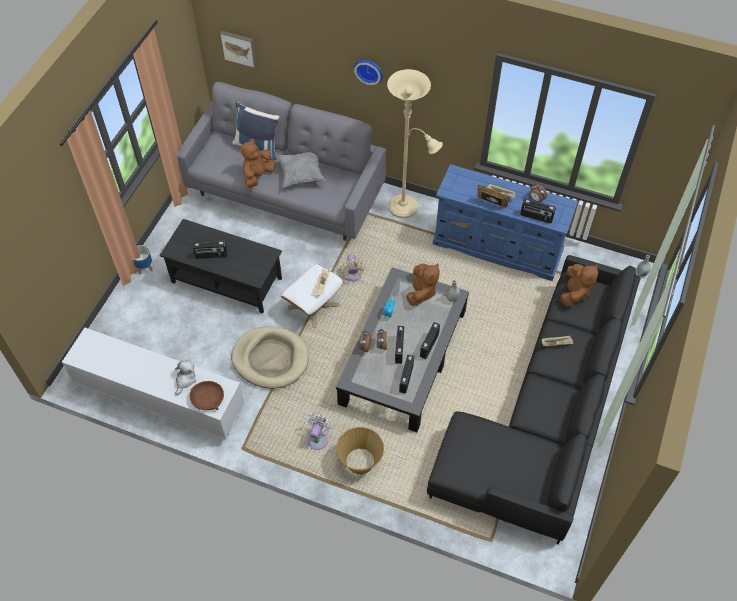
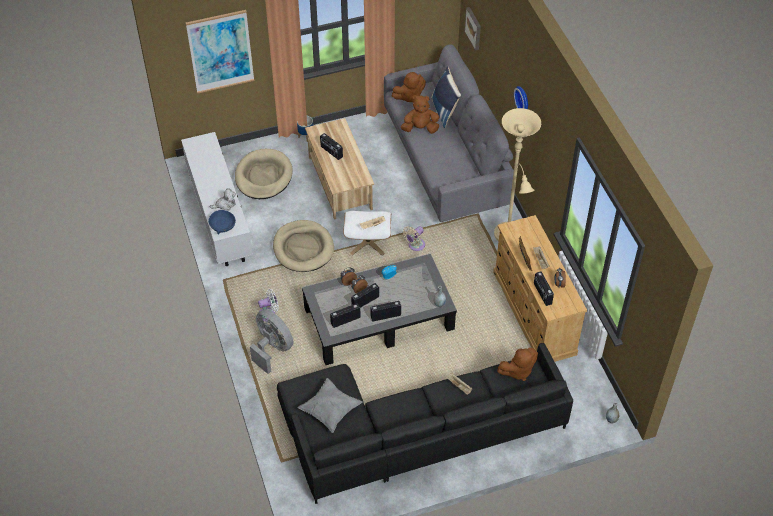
camera: 50 degrees right, 5 degrees down
(46, 238) = (220, 51): none -> picture
(155, 332) = (263, 176): none -> beige dog bed
(208, 399) = (222, 225): brown bowl -> blue bowl
(227, 280) = (340, 183): black coffee table -> beige coffee table
(301, 175) = (447, 149): grey pillow -> grey pillow (330, 410)
(360, 462) = (272, 348): basket -> grey fan
(421, 292) = (426, 283): brown plush toy -> brown plush toy (409, 96)
(498, 247) = (534, 313): blue dresser -> beige dresser

